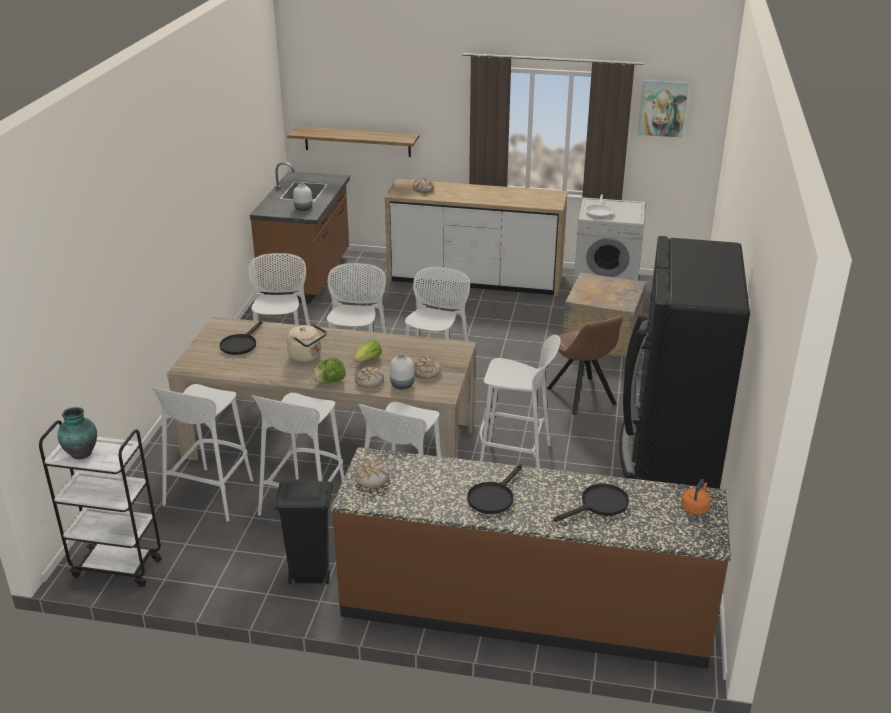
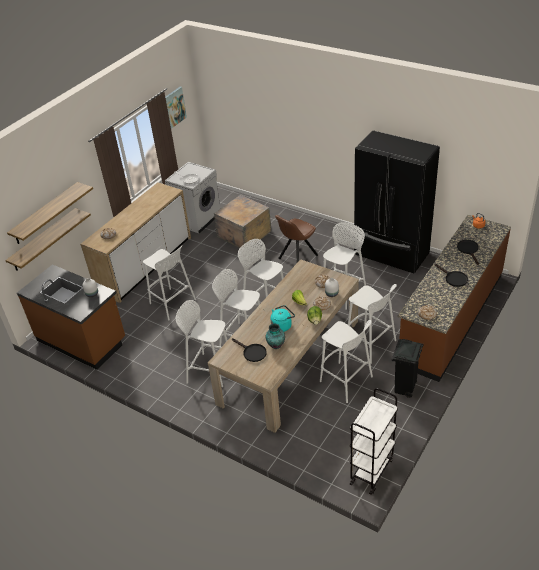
camera: 65 degrees left, 10 degrees up
(81, 452) = (372, 423): vase -> vase (275, 345)
(211, 495) = (319, 422): white stool -> white stool (172, 303)
(307, 356) = (282, 325): beige kettle -> turquoise kettle
(371, 110) = (46, 213): none -> shelf
(582, 396) = (297, 257): brown chair -> brown chair turned 135 degrees clockwise

